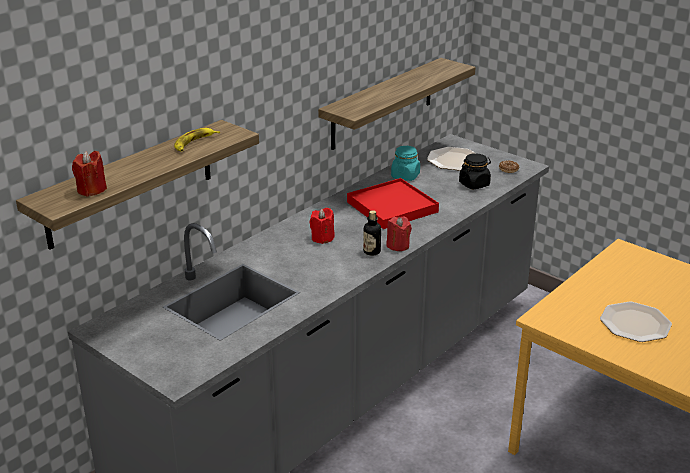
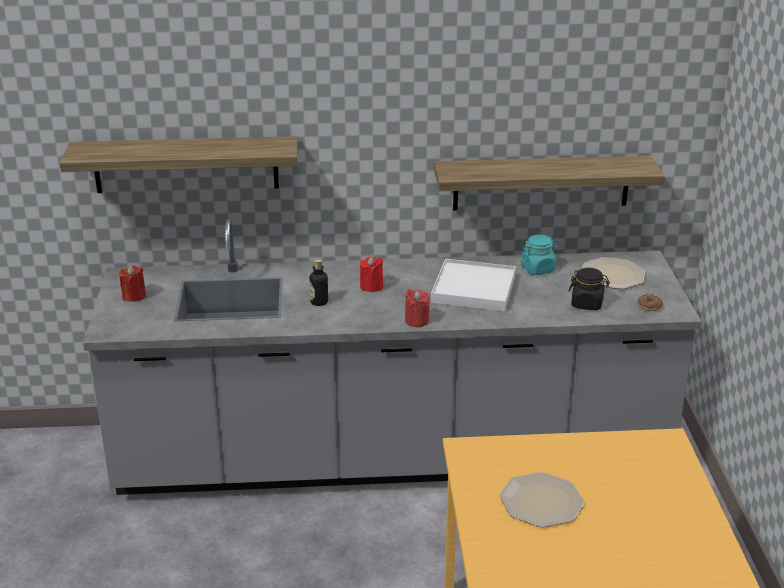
camera: 45 degrees right, 0 degrees up
(91, 190) = (116, 152): red candle -> red candle (134, 296)
(194, 143) = (239, 146): banana -> none
(372, 251) = (387, 315): bottle -> bottle (319, 302)
(392, 207) = (474, 289): red tray -> white tray

